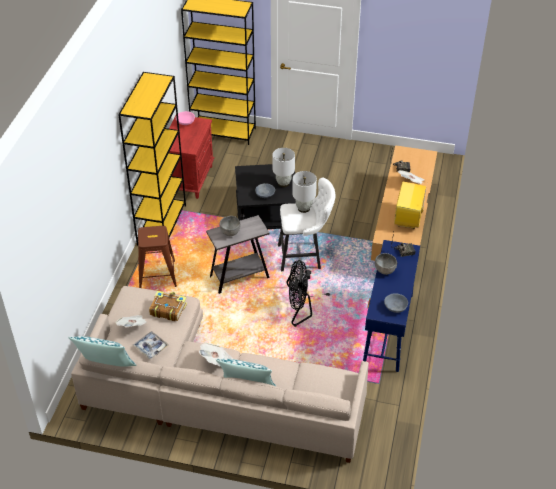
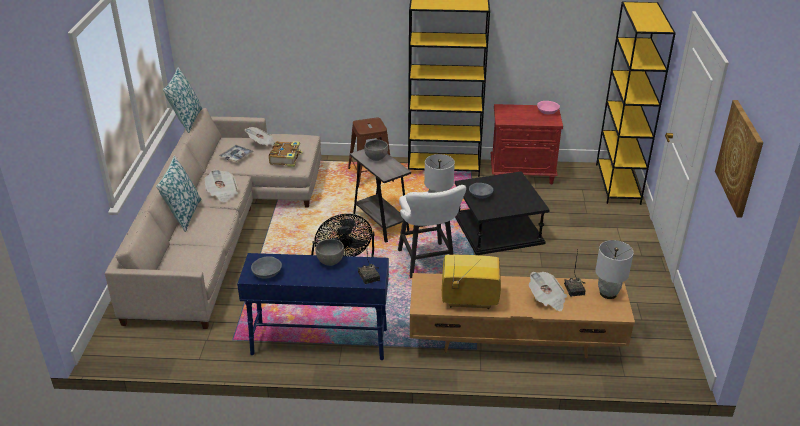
camera: 80 degrees right, 10 degrees down
(283, 183) = (506, 205): white table lamp -> white table lamp (608, 293)
(420, 30) = (740, 158): none -> picture

